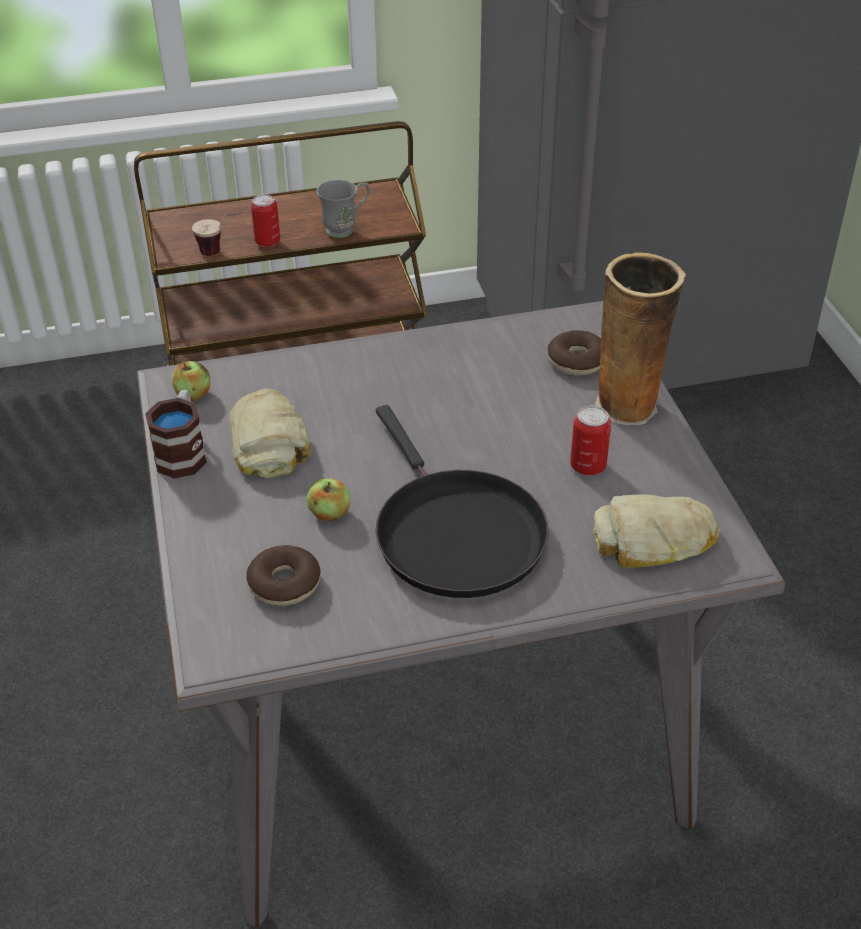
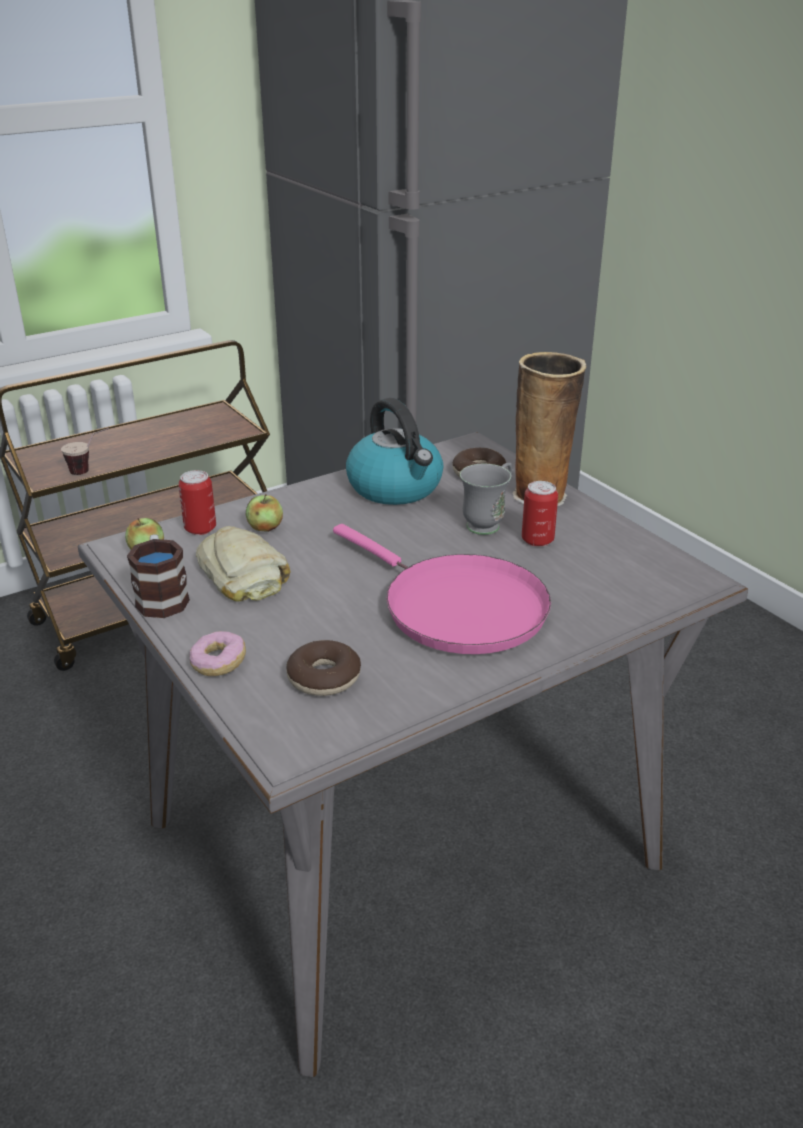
camera: 20 degrees left, 10 degrees down
(198, 543) = (219, 664): none -> donut
(267, 241) = (131, 457): can -> can (200, 529)
(329, 513) = (333, 616): apple -> apple (265, 528)
(346, 229) = (198, 439): grey mug -> grey mug (488, 523)
(454, 533) = (456, 608): black frying pan -> pink frying pan
(477, 363) = (396, 488): none -> kettle
(654, 541) = (628, 580): bread -> none

